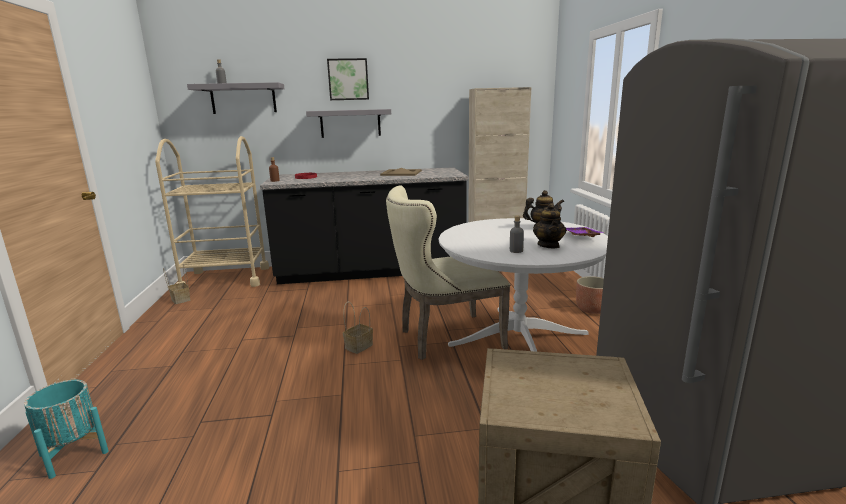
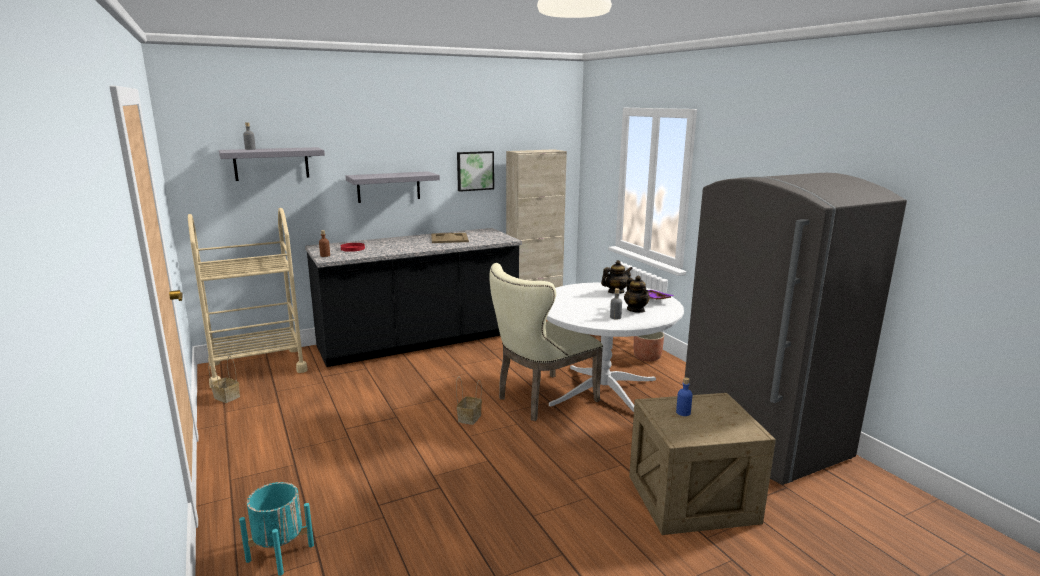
camera: 20 degrees left, 0 degrees up
(348, 79) = (387, 142): picture -> picture (475, 170)
(539, 375) = (683, 412): none -> blue bottle

